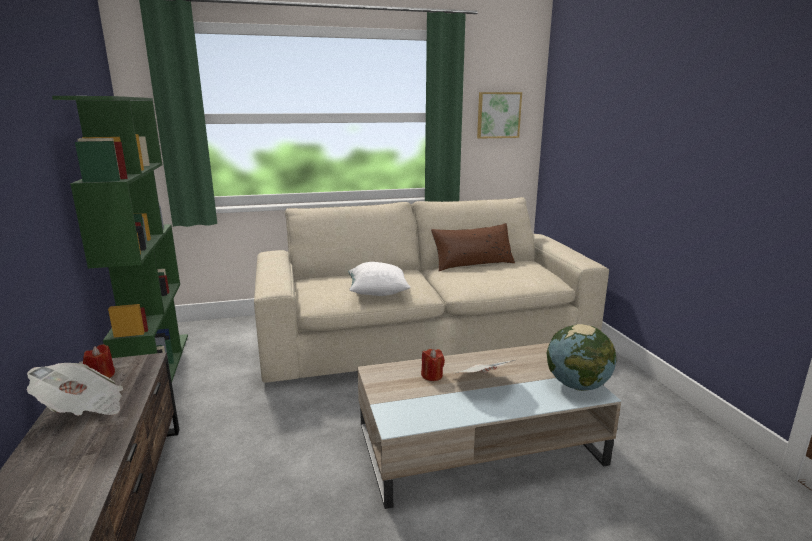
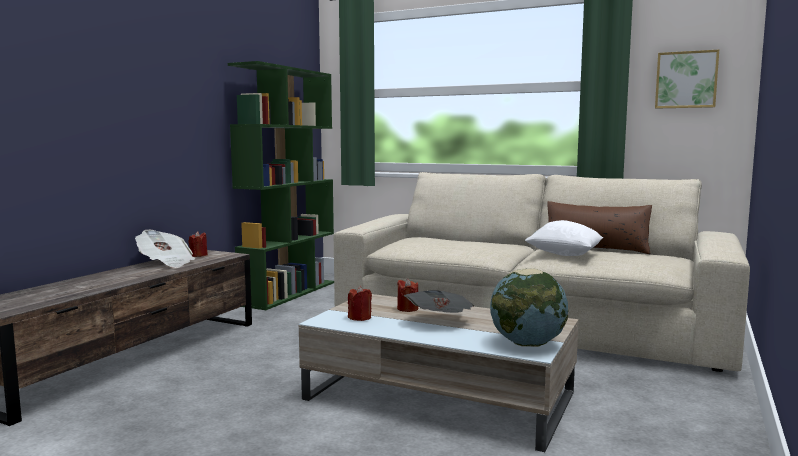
camera: 40 degrees right, 10 degrees down
(377, 293) = (446, 249): white pillow -> white pillow (564, 254)
(419, 405) = (360, 318): none -> red candle

